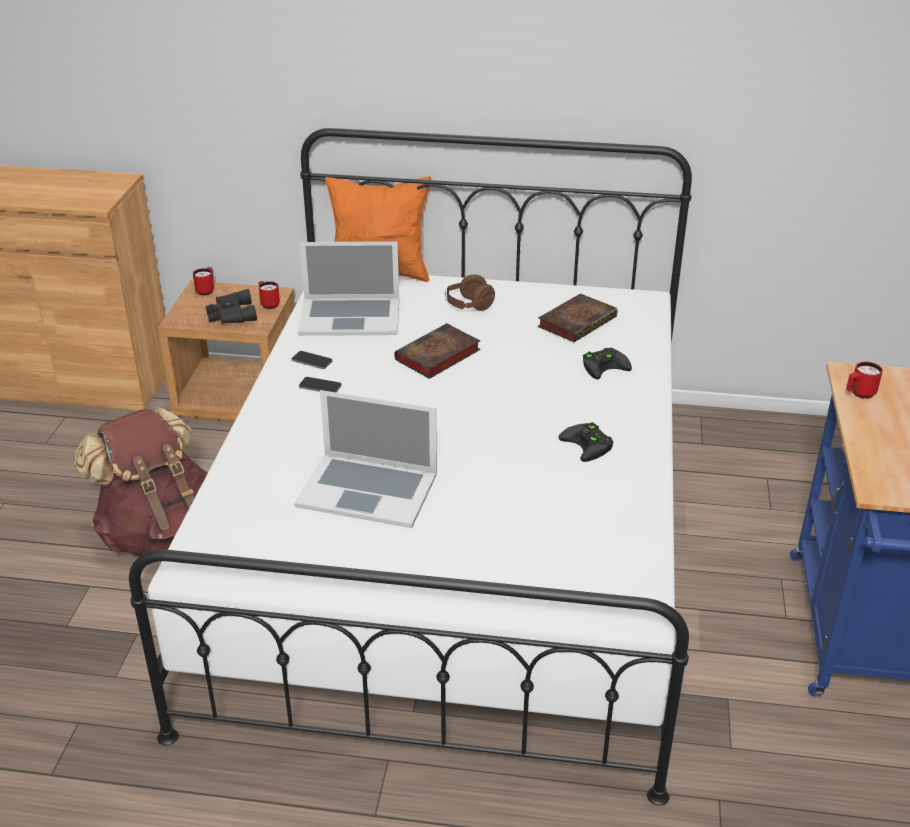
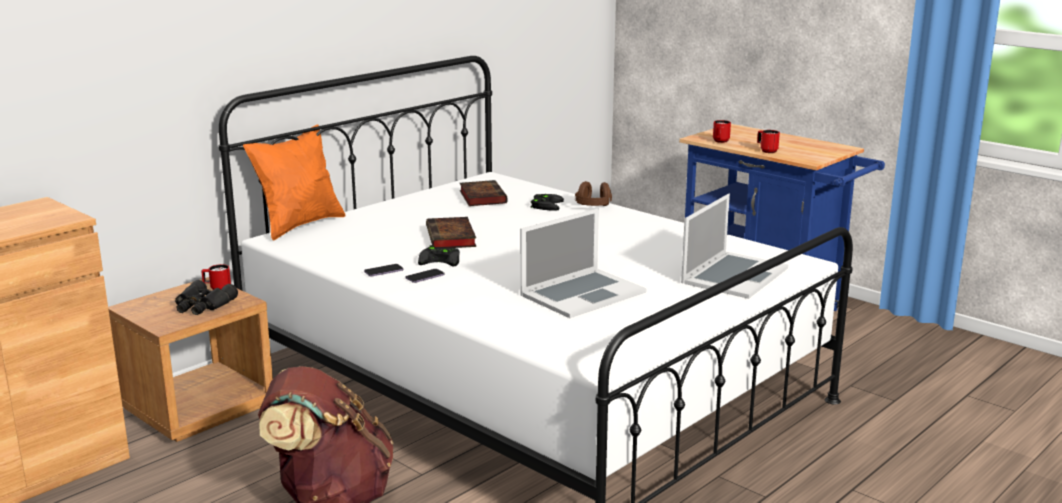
camera: 55 degrees left, 15 degrees down
(206, 290) = (139, 305): red mug -> red mug (766, 151)
(350, 316) = (343, 247): laptop -> laptop (734, 275)
(468, 306) = (404, 215): brown headphones -> brown headphones (593, 207)
(589, 445) = (626, 230): black game controller -> black game controller (441, 259)

